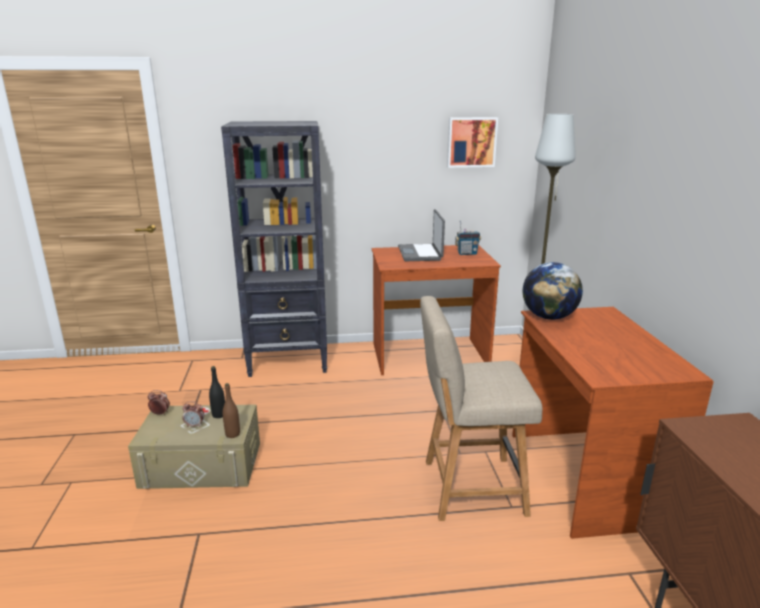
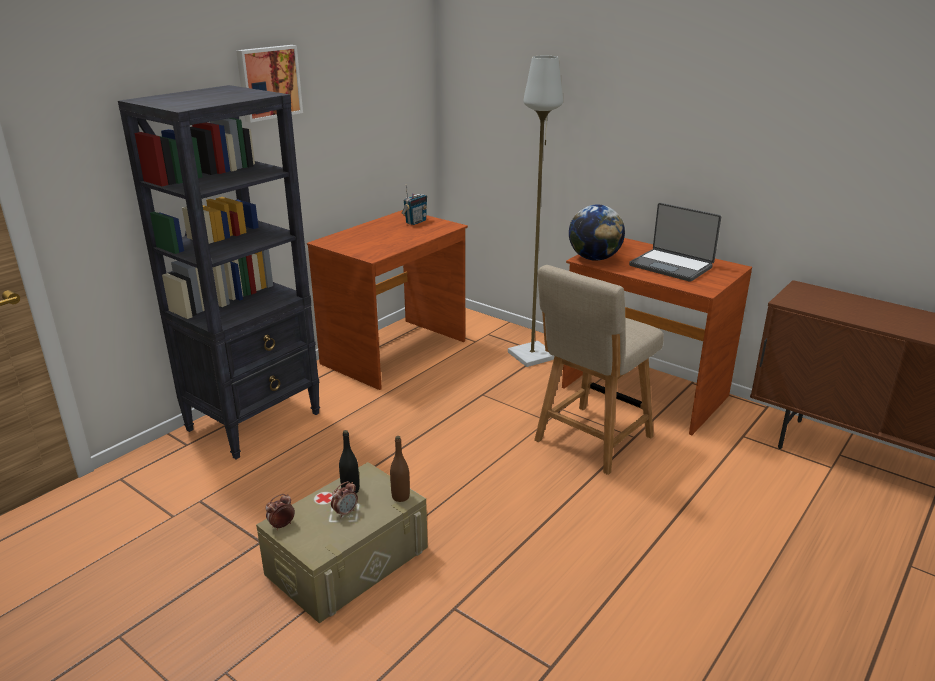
camera: 45 degrees left, 5 degrees up
(421, 254) = (373, 234): laptop -> laptop (671, 266)
(471, 142) = (382, 90): picture -> picture (268, 82)

